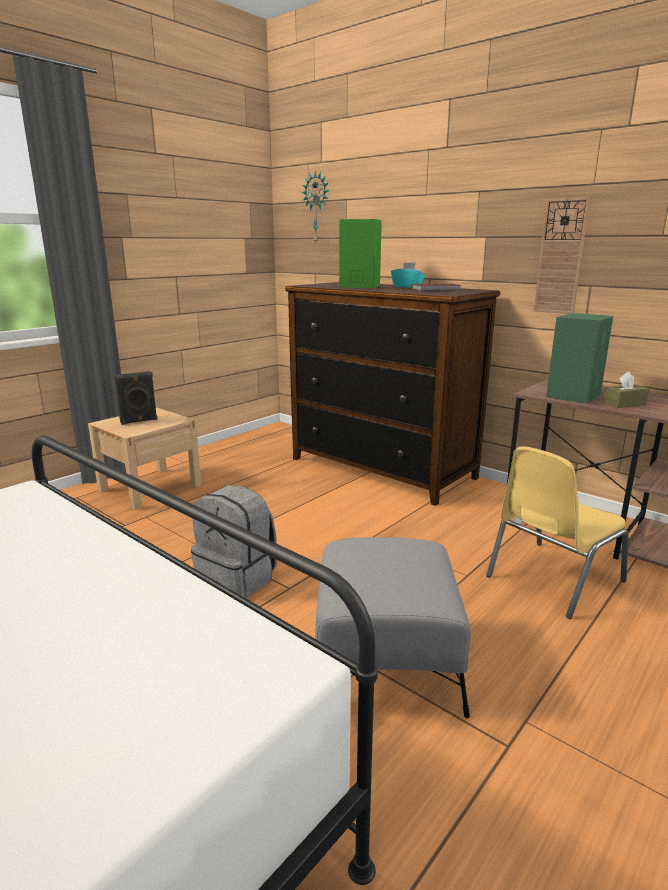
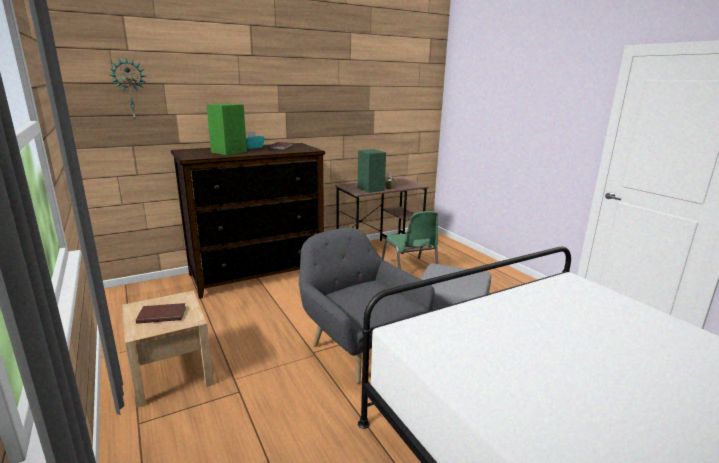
camera: 70 degrees left, 0 degrees up
(139, 421) = (161, 314): black speaker -> brown book
(238, 579) = (360, 347): grey backpack -> grey armchair
(552, 579) = (409, 269): yellow chair -> green chair
(560, 257) = (329, 122): wall clock -> none

